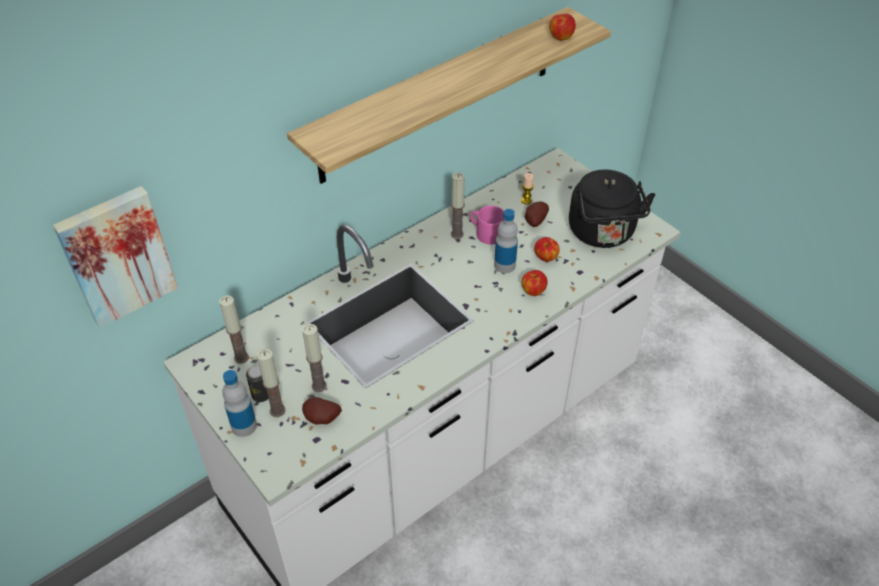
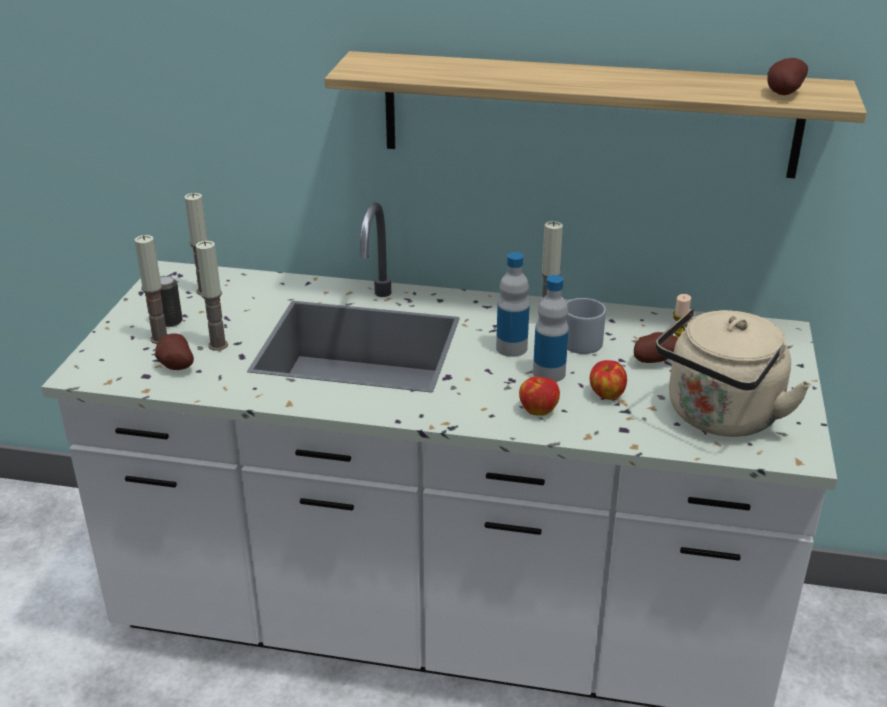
camera: 50 degrees right, 15 degrees down
(117, 255) = (132, 95): picture -> none
(244, 426) = (122, 331): bottle -> bottle (511, 348)
(485, 233) = (579, 339): pink mug -> grey mug
(560, 37) = (782, 94): apple -> potato
(603, 234) = (719, 418): black kettle -> beige kettle

